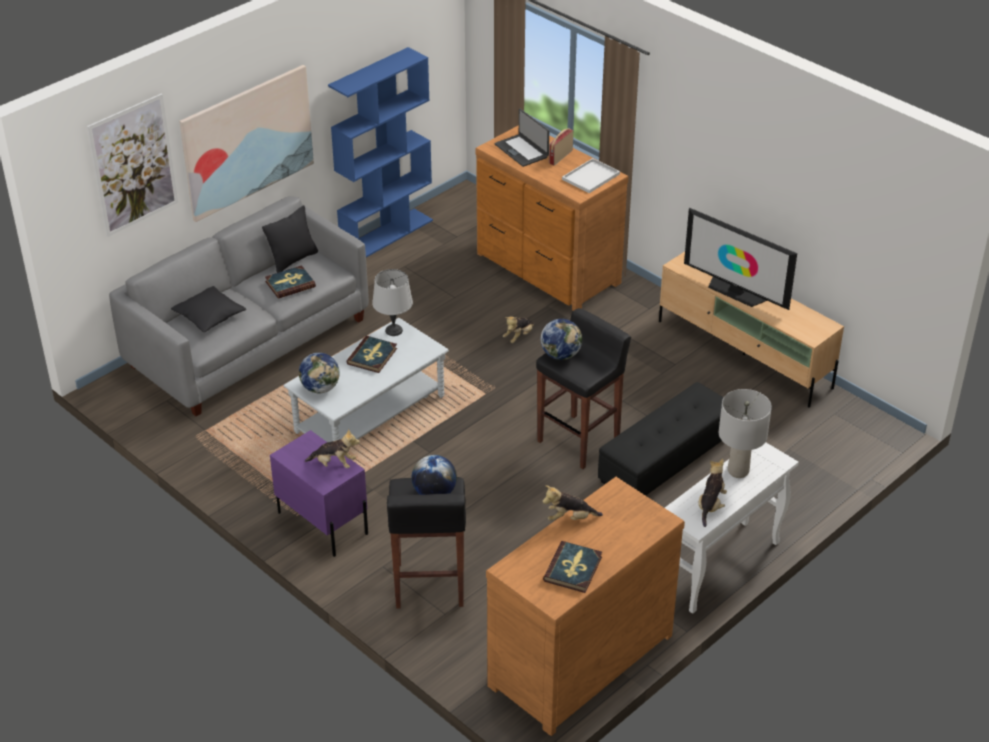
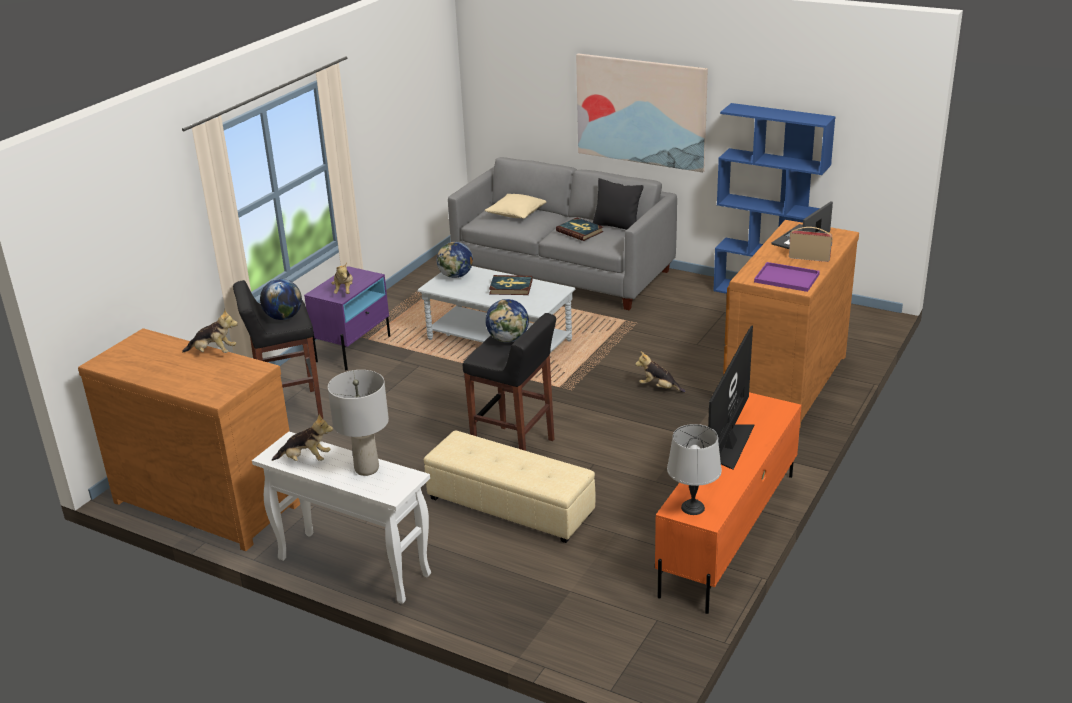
camera: 75 degrees right, 10 degrees down
(133, 165) = (534, 69): picture -> none
(209, 316) = (516, 213): black pillow -> beige pillow
(394, 331) = (553, 289): grey table lamp -> grey table lamp (692, 508)
(570, 518) = (213, 352): plush toy -> plush toy turned 120 degrees clockwise
(573, 569) = (144, 364): book -> none
(590, 177) = (785, 278): white tray -> purple tray
(665, 460) = (509, 506): black ottoman -> beige ottoman
(744, 355) = (728, 533): beige tv stand -> orange tv stand

